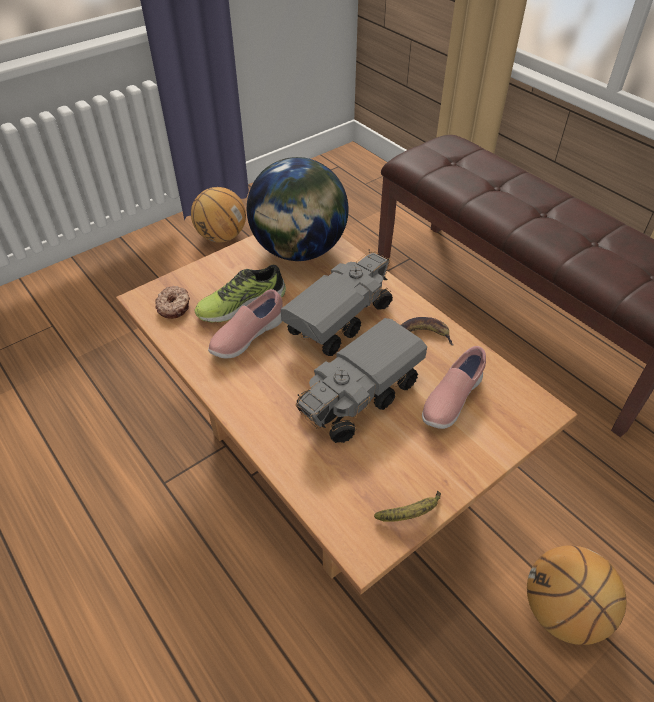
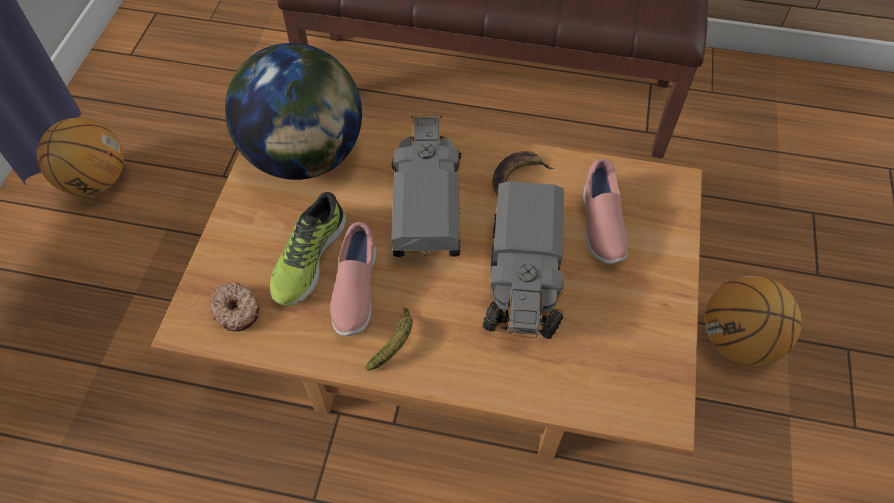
camera: 40 degrees left, 10 degrees up
(411, 513) = (667, 354): banana -> banana (395, 343)

